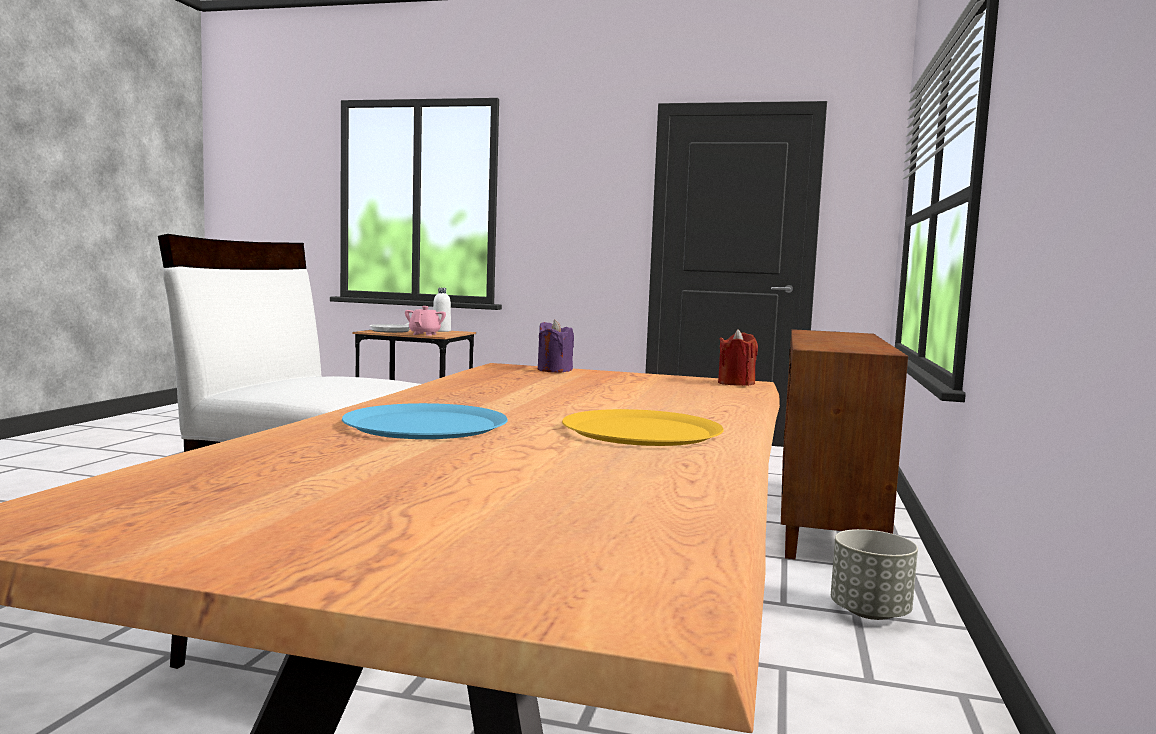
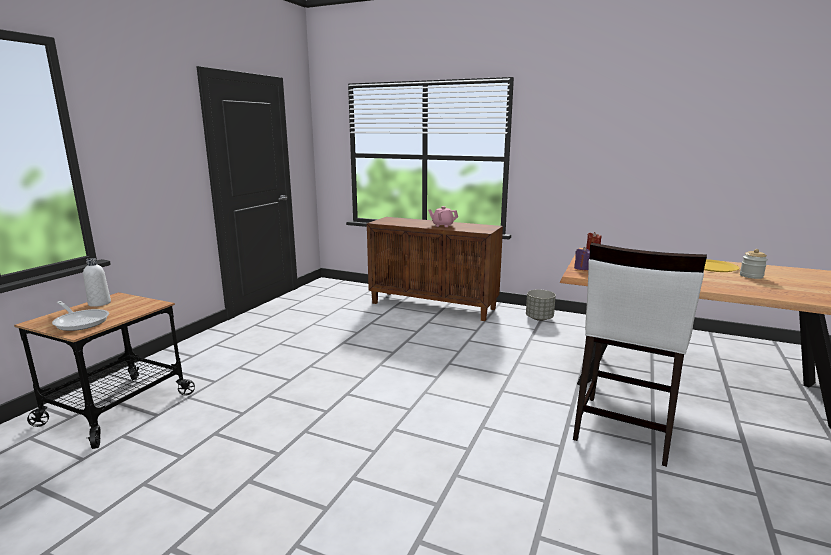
camera: 80 degrees left, 10 degrees up
(425, 334) = (136, 309): pink teapot -> pink teapot (442, 225)
(425, 424) = (742, 285): blue plate -> none
(534, 445) = (751, 276): none -> jar

